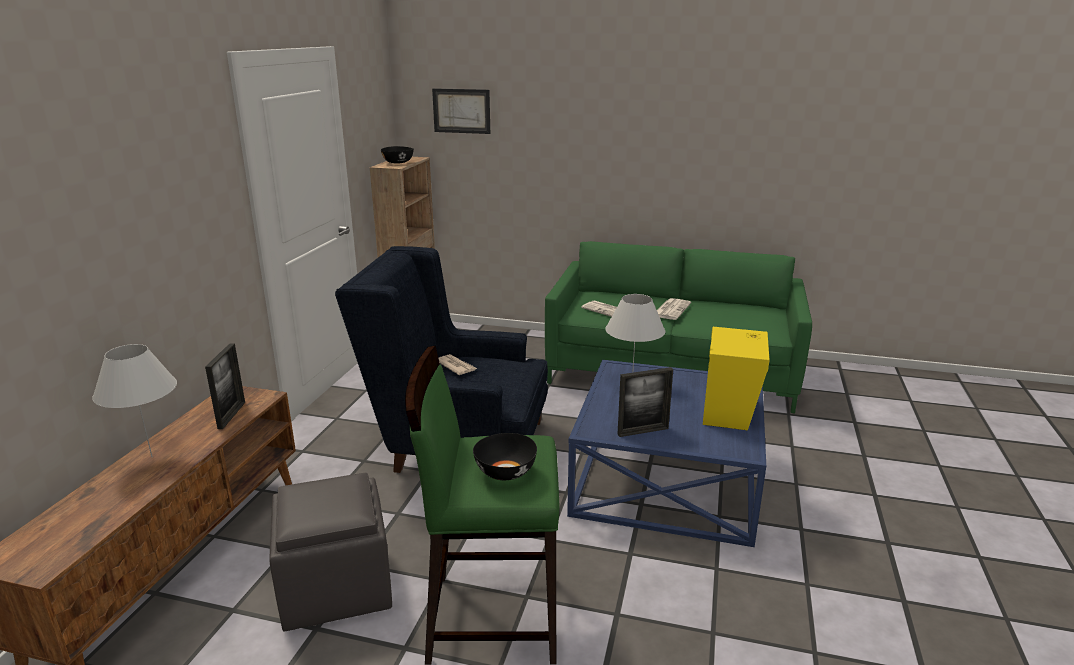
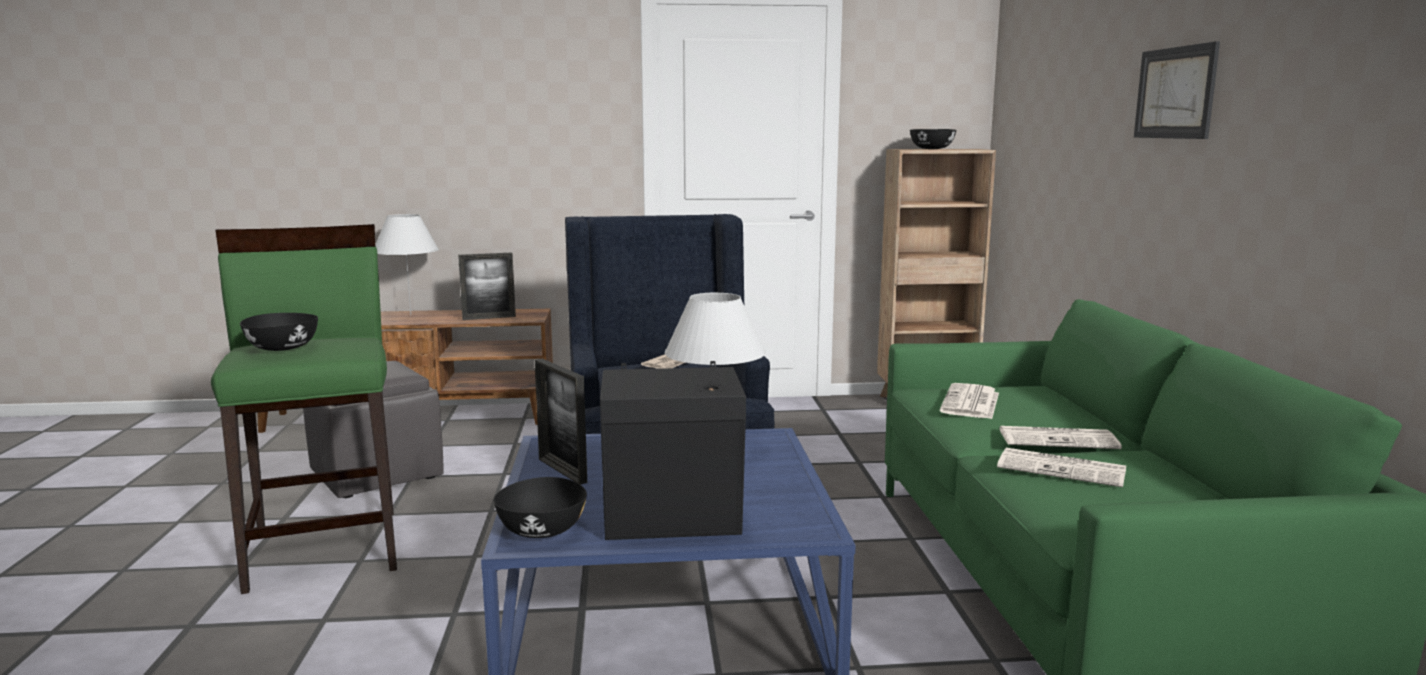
camera: 70 degrees right, 10 degrees down
(461, 111) = (1036, 78): picture -> picture (1175, 93)
(709, 318) = (1063, 469): none -> newspaper
(730, 410) = (675, 523): yellow speaker -> black speaker
(733, 445) = (541, 530): none -> black bowl

